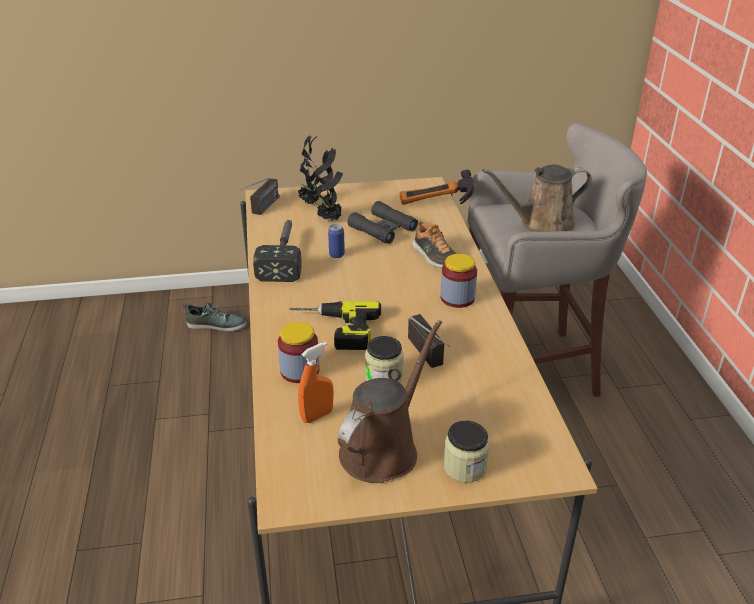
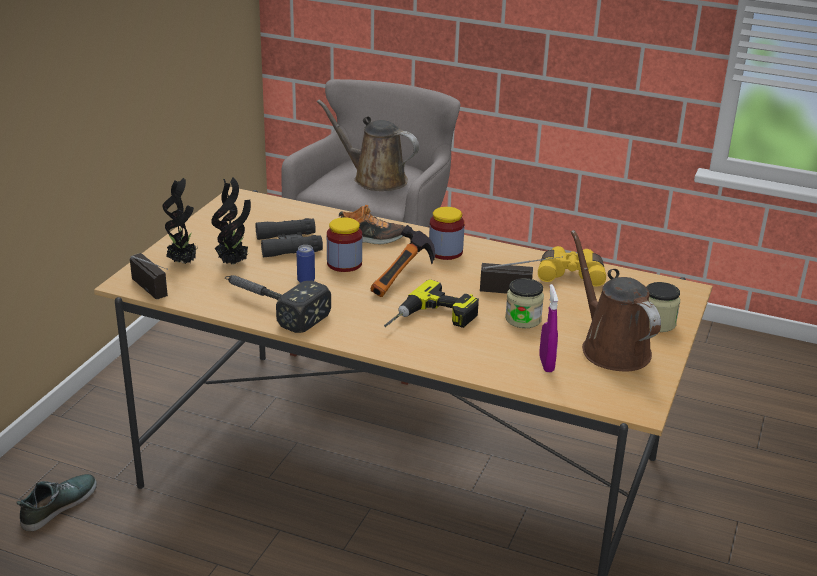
camera: 60 degrees left, 5 degrees down
(300, 371) = (476, 354): jar -> jar (344, 264)
(317, 416) = (546, 364): orange spray bottle -> purple spray bottle
(436, 205) = (280, 207): hammer -> hammer (404, 279)
(500, 379) = (571, 274): none -> yellow binoculars
(542, 223) = (375, 179): brown watering can -> brown watering can turned 105 degrees clockwise

